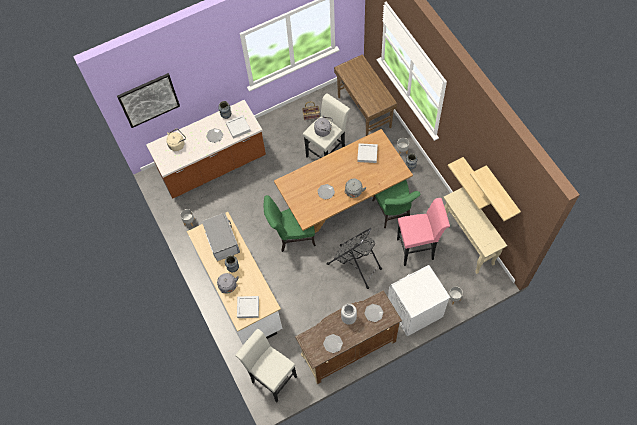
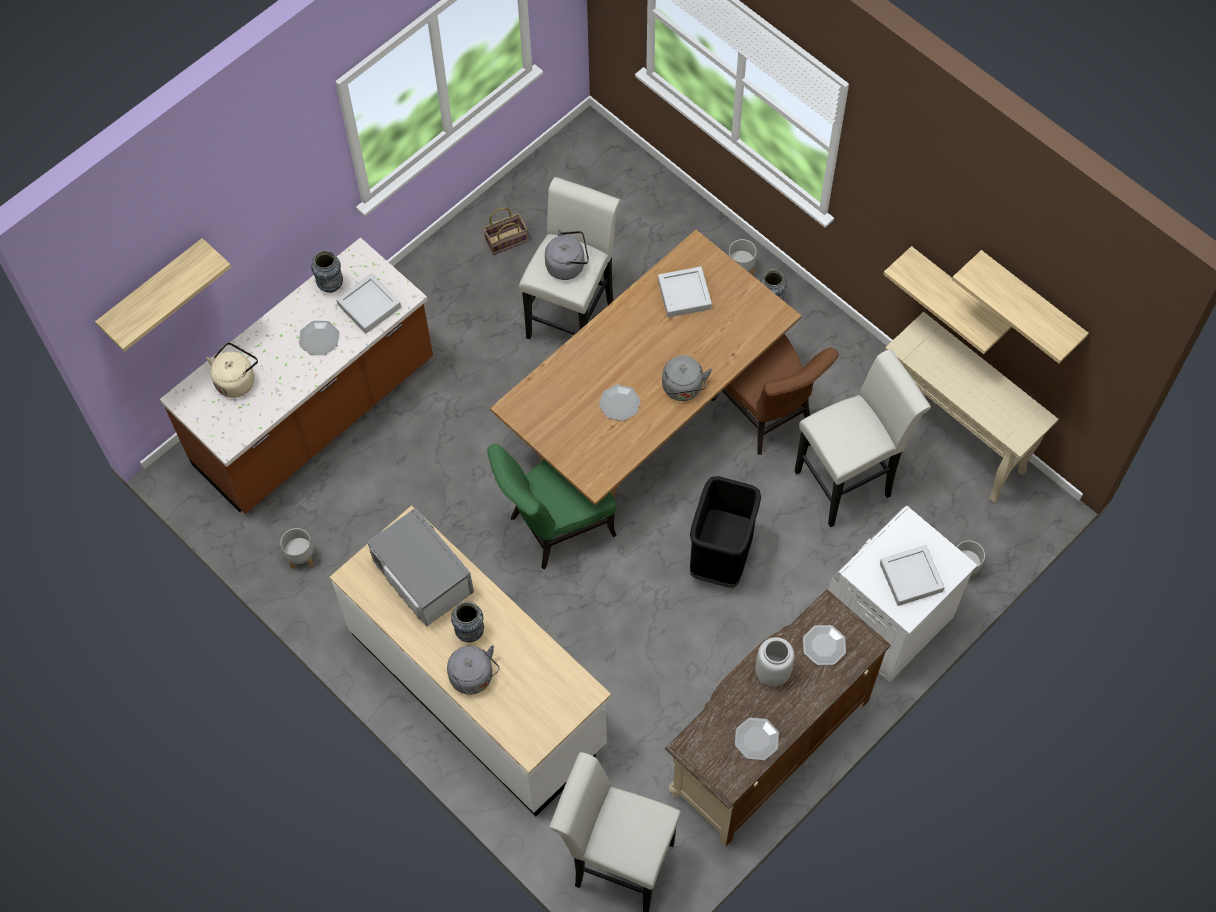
camera: 20 degrees left, 0 degrees up
(149, 100) = (153, 290): picture -> shelf
(248, 308) = (536, 713): grey tray -> grey tray (911, 577)
(355, 266) = (721, 558): step ladder -> black trash can
(364, 112) = (627, 204): brown console table -> none
(393, 212) = (767, 415): green chair -> brown chair
(418, 248) = (849, 481): pink stool -> white stool

